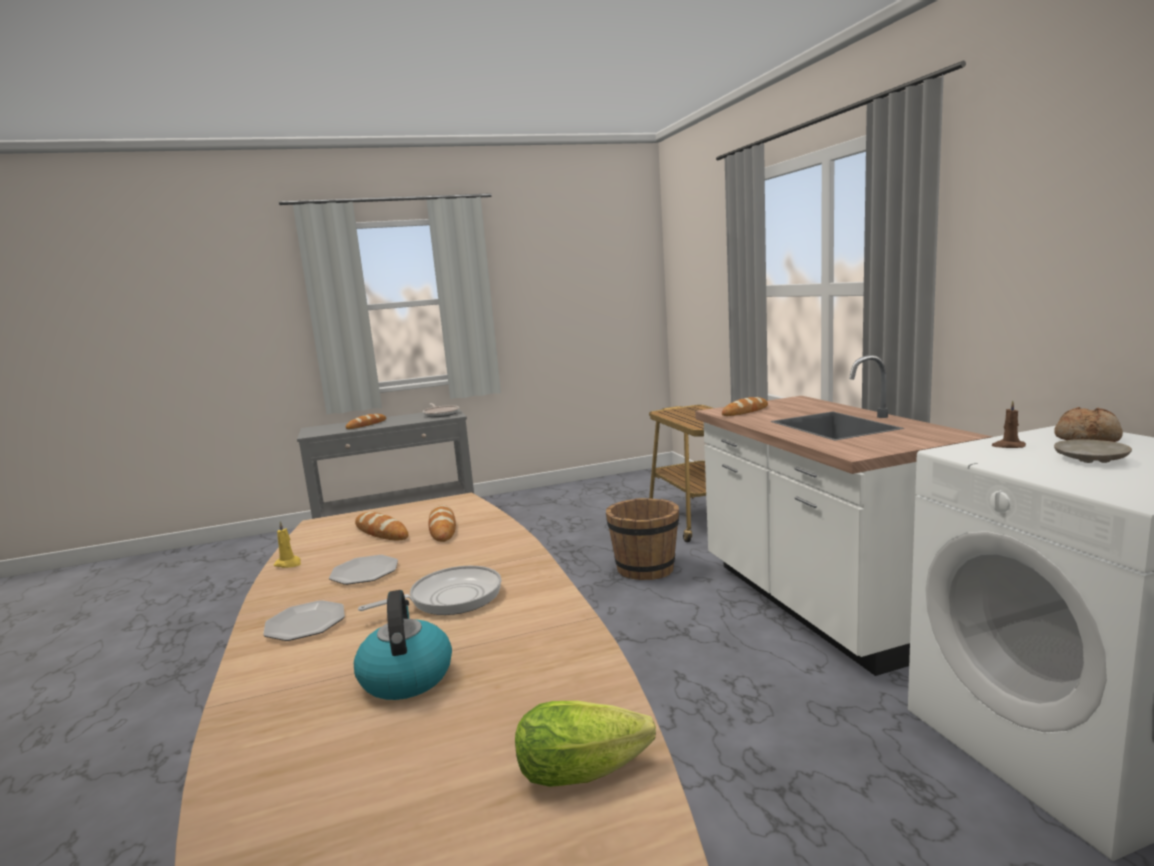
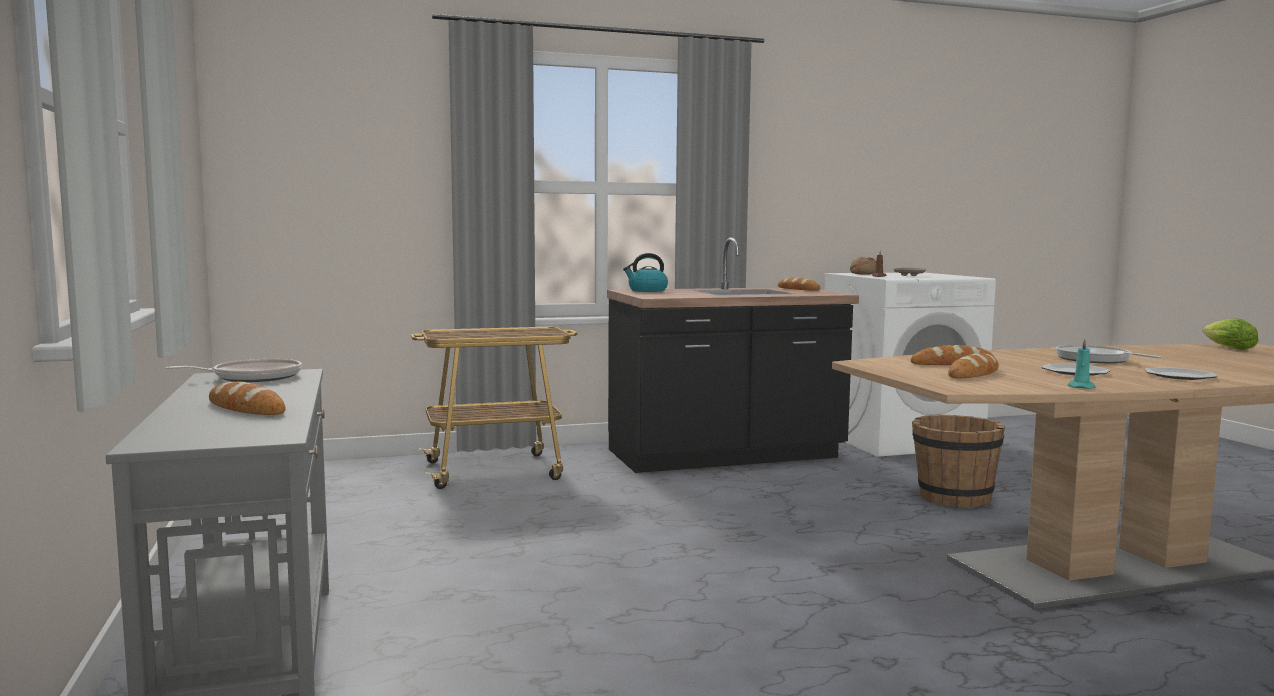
camera: 90 degrees left, 5 degrees down
(288, 564) = (1081, 387): yellow candle -> turquoise candle
(406, 676) = (1204, 362): kettle -> kettle (647, 291)
(645, 569) = (624, 497): brown bucket -> brown bucket (953, 498)
(745, 411) = (666, 295): bread -> bread (798, 289)
(821, 603) = (726, 456): white counter -> black counter

